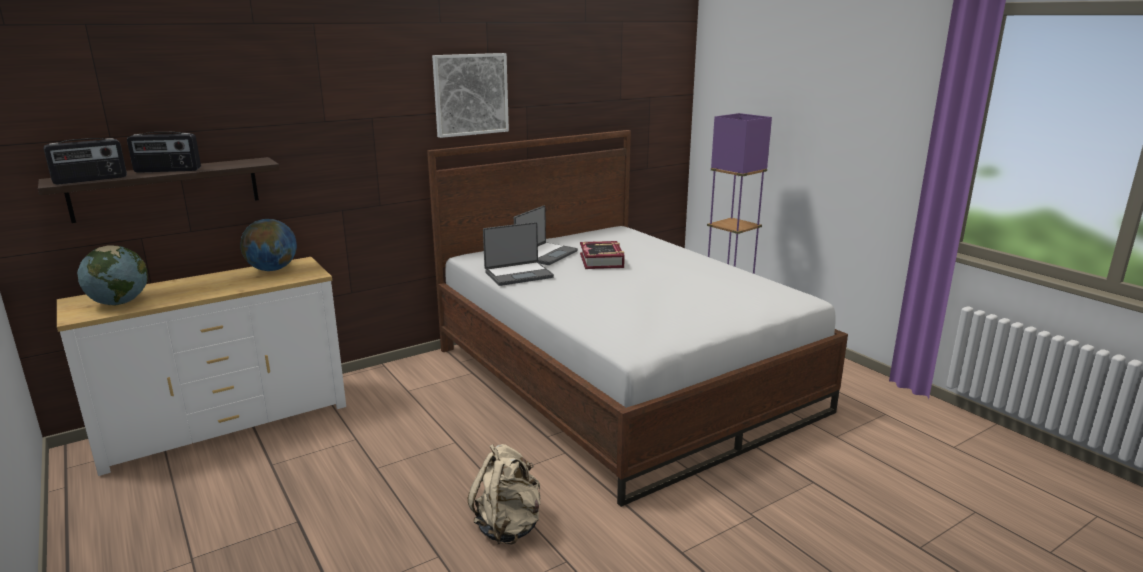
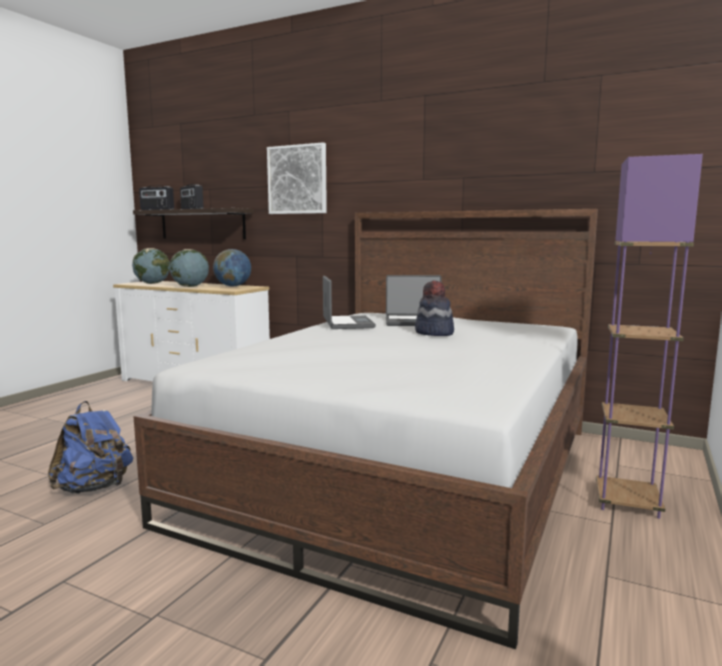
camera: 60 degrees right, 10 degrees down
(224, 288) = (190, 286): none -> globe
(470, 94) = (403, 164): picture -> picture (297, 179)
(509, 527) = (95, 488): beige backpack -> blue backpack
(518, 274) = (346, 324): laptop -> laptop turned 135 degrees counterclockwise
(602, 261) = (434, 333): book -> hat

